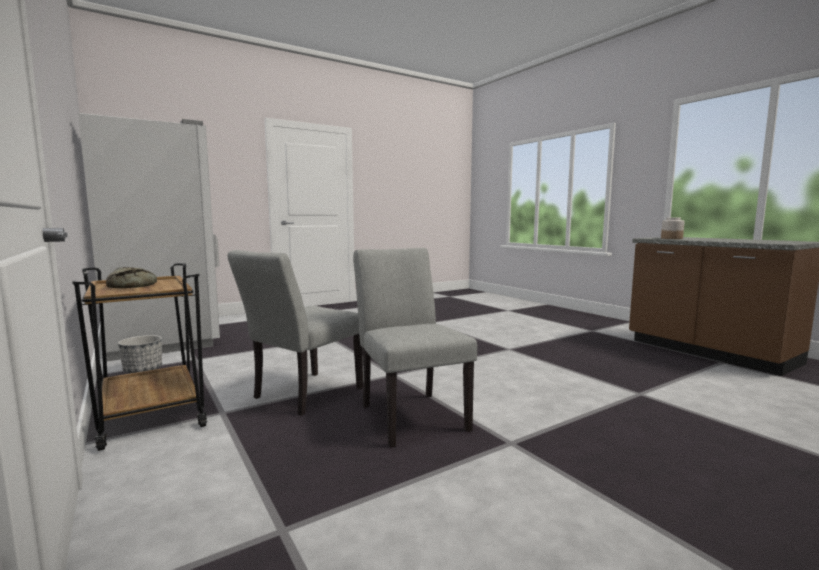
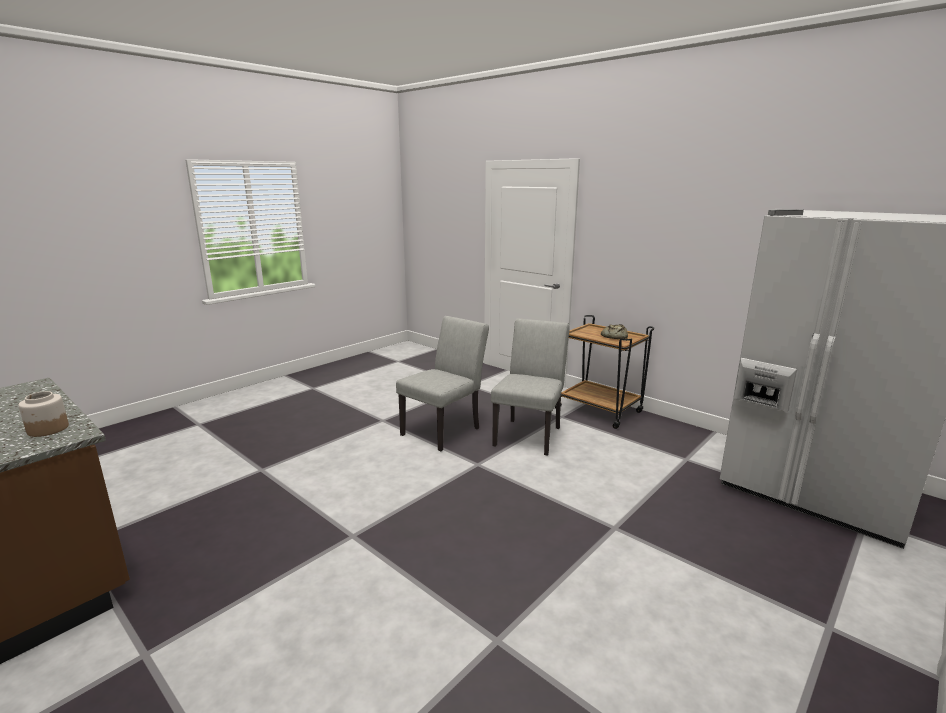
camera: 165 degrees right, 10 degrees up
(143, 370) = (695, 440): planter -> none
(410, 414) = (445, 429): grey chair -> grey chair turned 105 degrees counterclockwise

